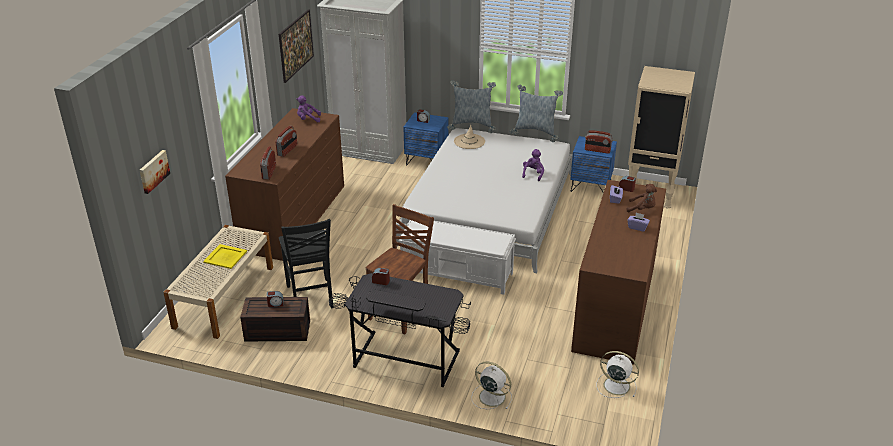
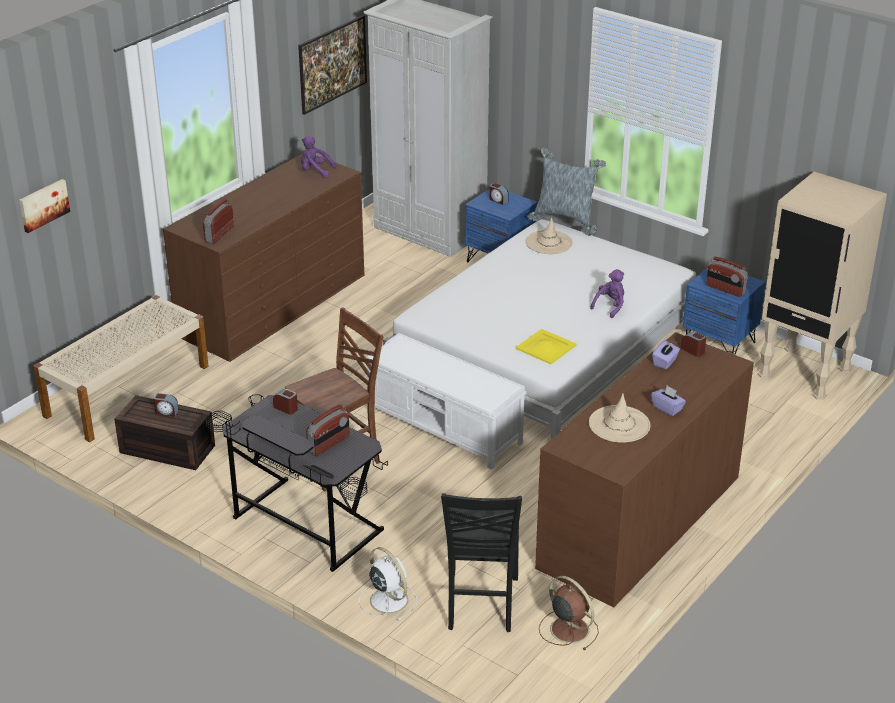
camera: 20 degrees right, 0 degrees up
(225, 257) = (131, 337): yellow tray -> yellow tray (545, 347)
(287, 150) = (261, 209): radio -> radio (329, 444)
(310, 297) = (233, 416): black chair -> black chair (480, 604)
(535, 135) = (651, 250): pillow -> none
(615, 385) = (568, 628): white fan -> brown fan
(616, 244) = (619, 424): none -> beige hat
(642, 209) = (694, 384): brown plush toy -> none

